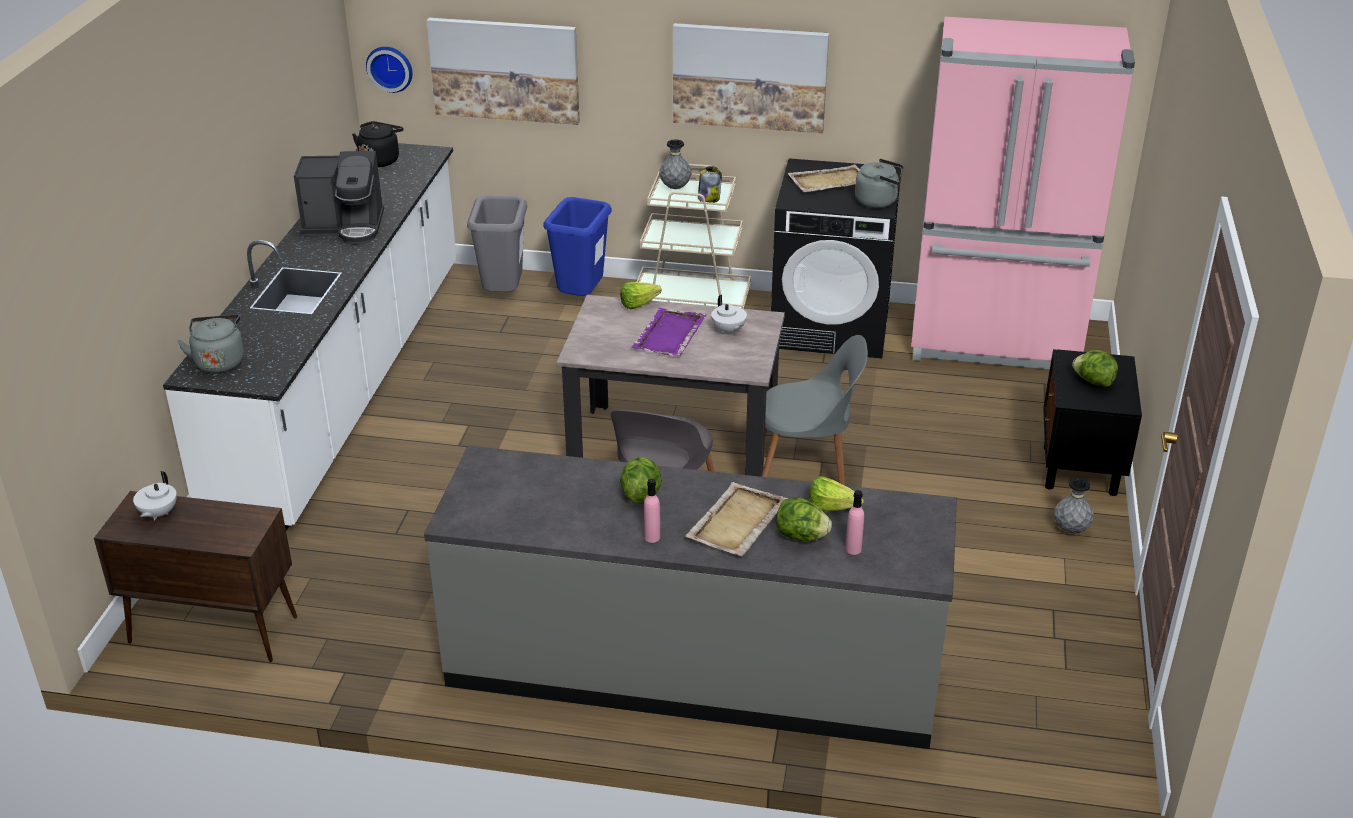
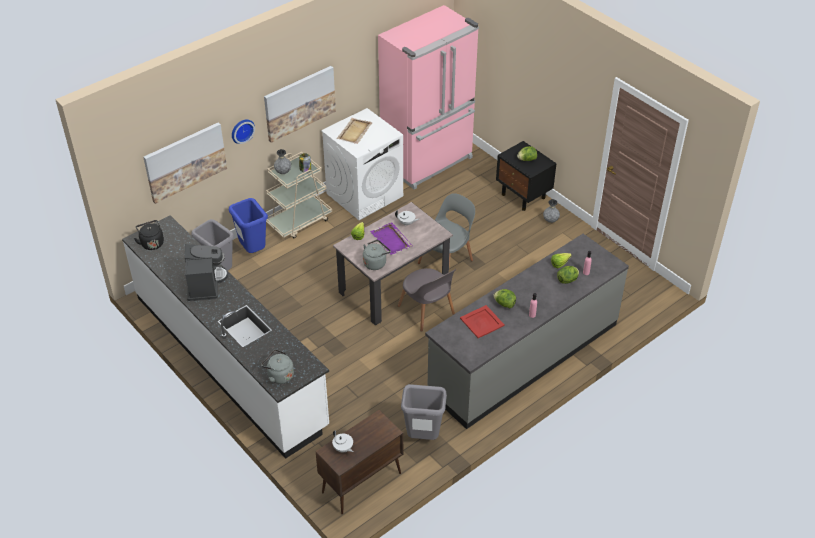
camera: 50 degrees left, 10 degrees up
(345, 227) = (205, 284): coffee machine -> coffee machine turned 45 degrees counterclockwise
(376, 645) = (422, 437): none -> grey trash can
(390, 68) = (125, 193): wall clock -> wall clock (241, 130)
(563, 490) = (482, 322): none -> red tray
(736, 522) = (545, 290): beige tray -> none
(831, 326) = (365, 194): black washing machine -> white washing machine
(878, 201) = (386, 130): grey kettle -> grey kettle (375, 263)

